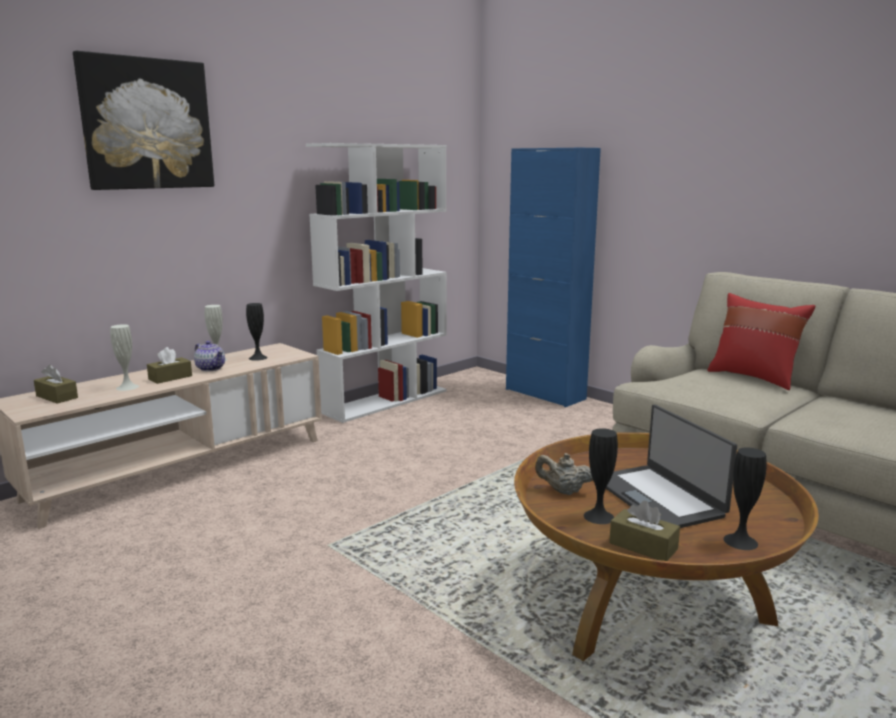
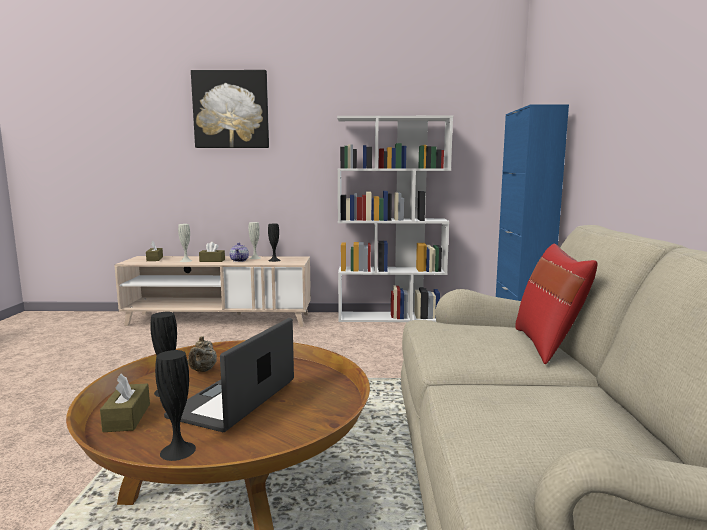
camera: 45 degrees right, 5 degrees down
(563, 491) = (202, 370): beige teapot -> beige teapot turned 150 degrees counterclockwise

